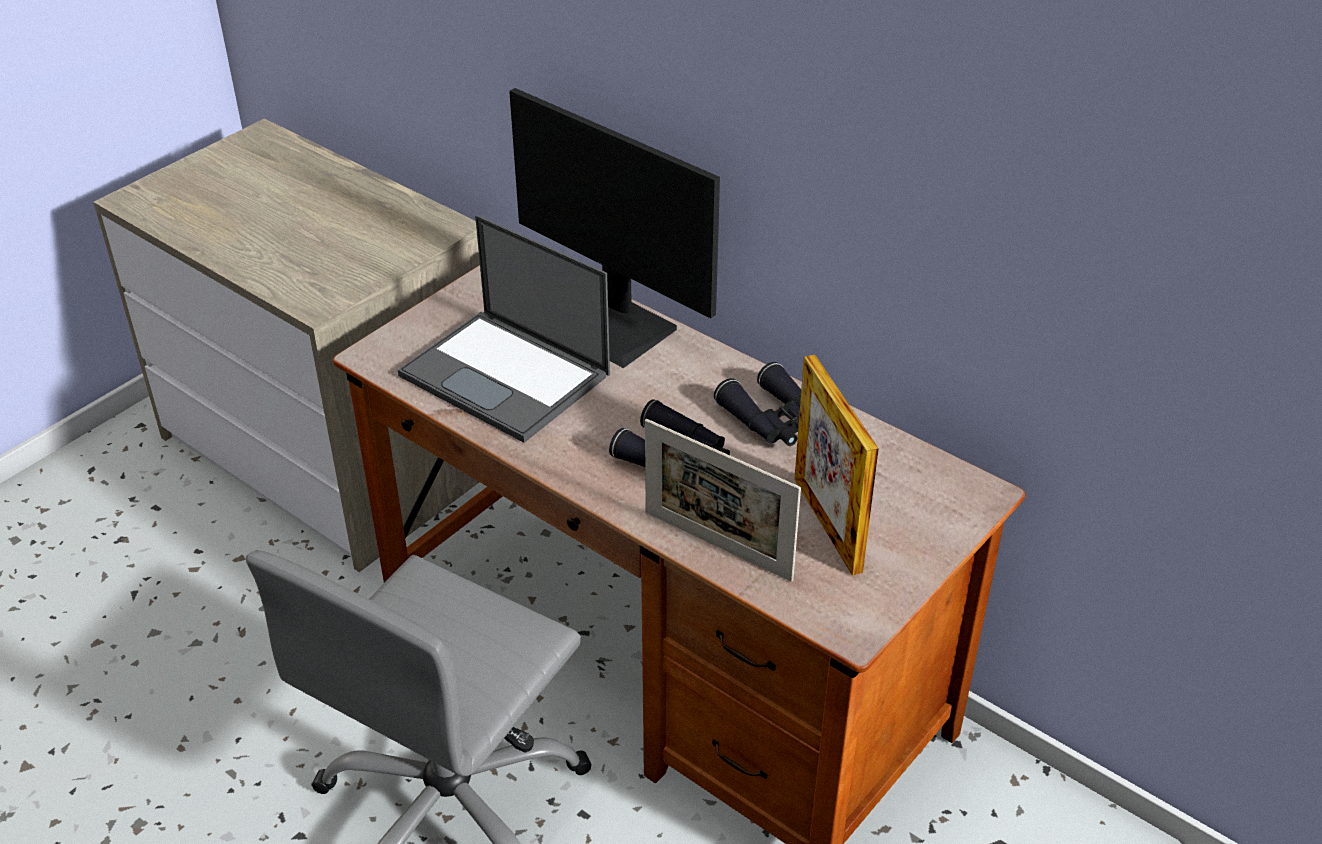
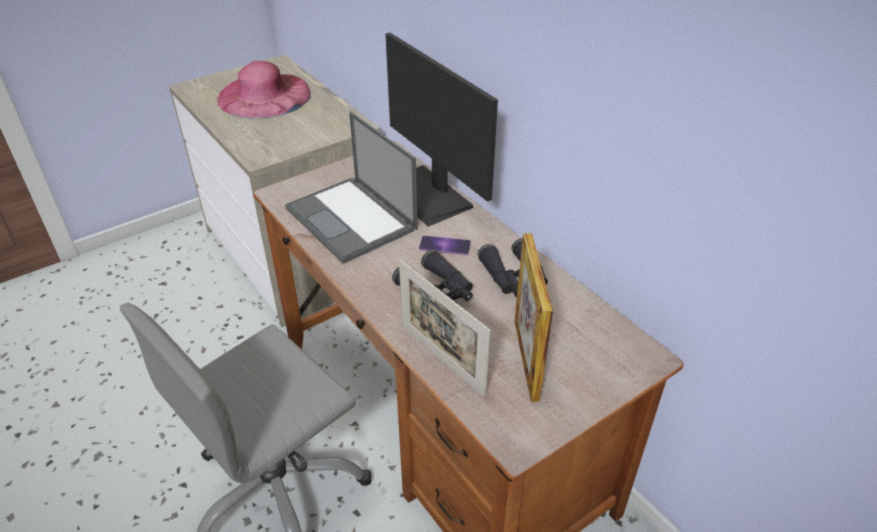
camera: 15 degrees right, 0 degrees up
(269, 197) = (264, 95): none -> pink hat
(659, 392) = (445, 246): none -> phone

